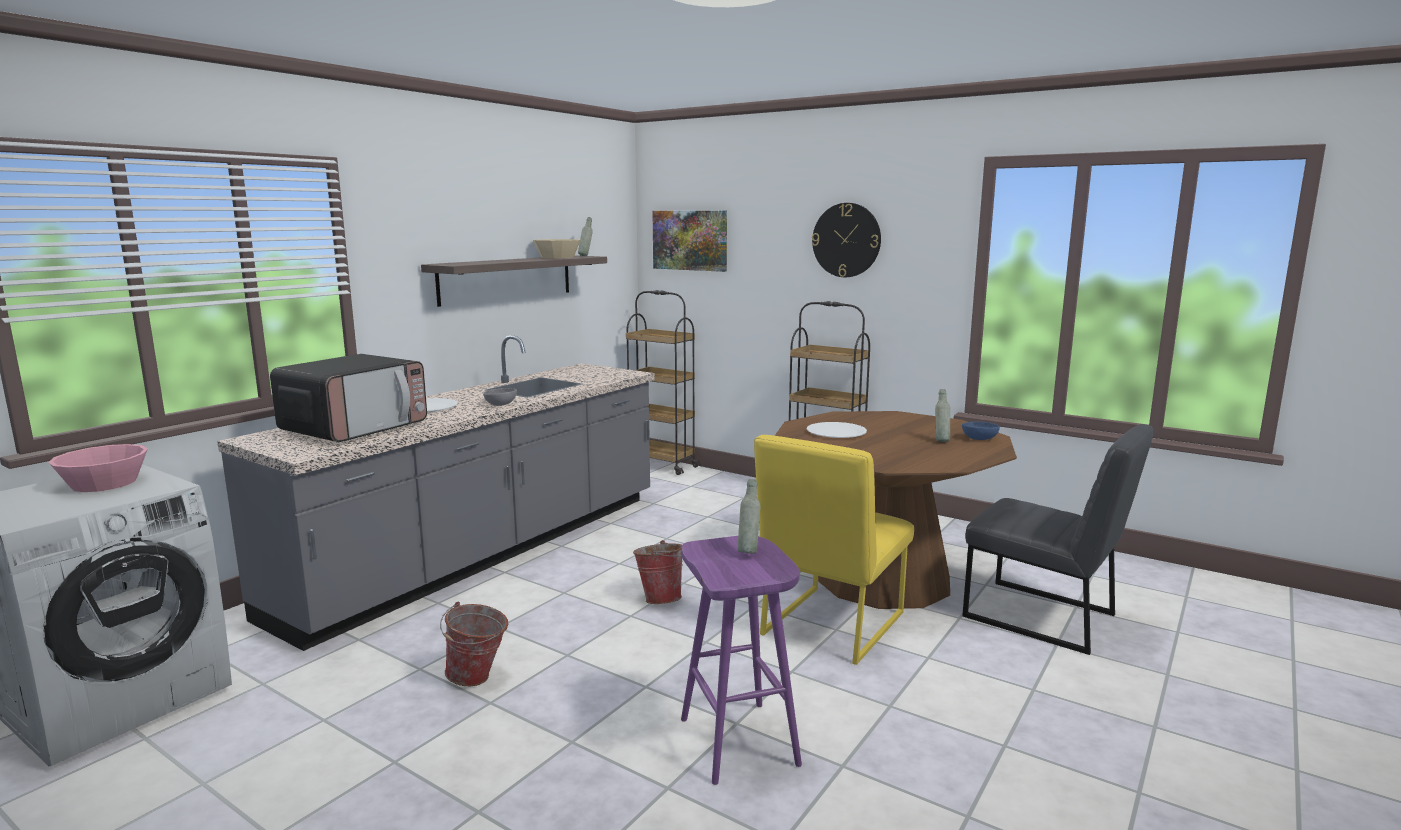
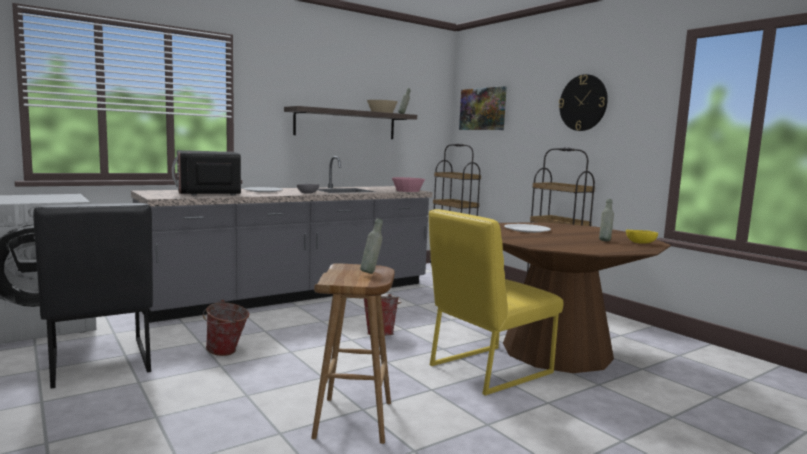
camera: 20 degrees right, 5 degrees down
(104, 483) = (50, 197): pink bowl -> pink bowl (407, 191)
(355, 428) = (208, 193): microwave -> microwave turned 105 degrees clockwise
(740, 742) = (354, 420): purple stool -> brown stool
(979, 438) = (640, 243): blue bowl -> yellow bowl
(1043, 617) = (676, 397): grey chair -> grey chair (99, 362)

